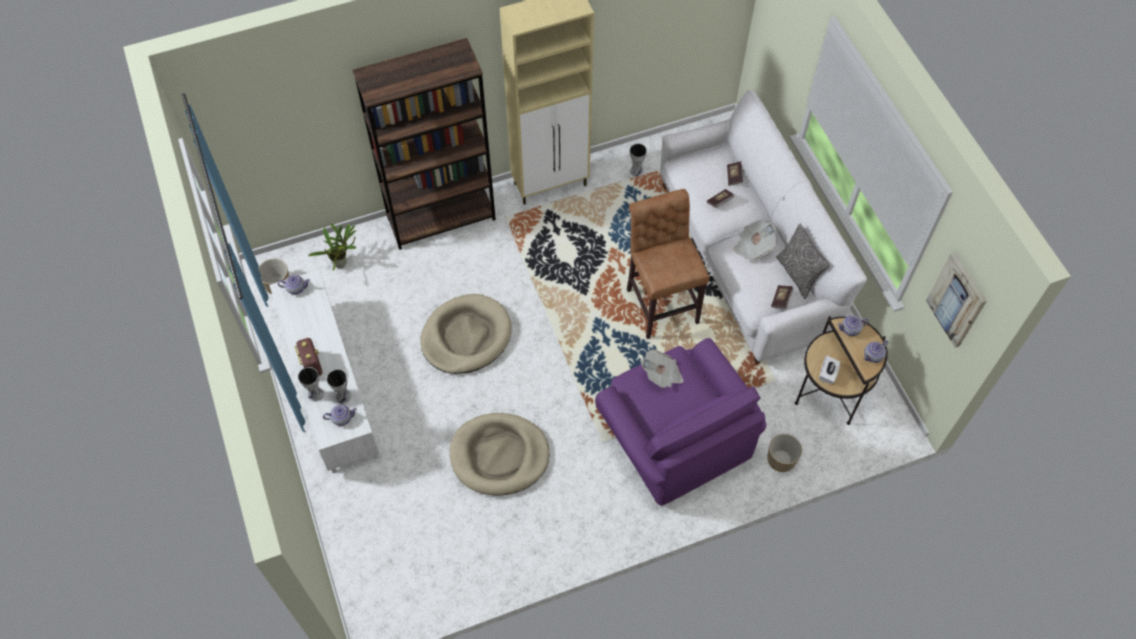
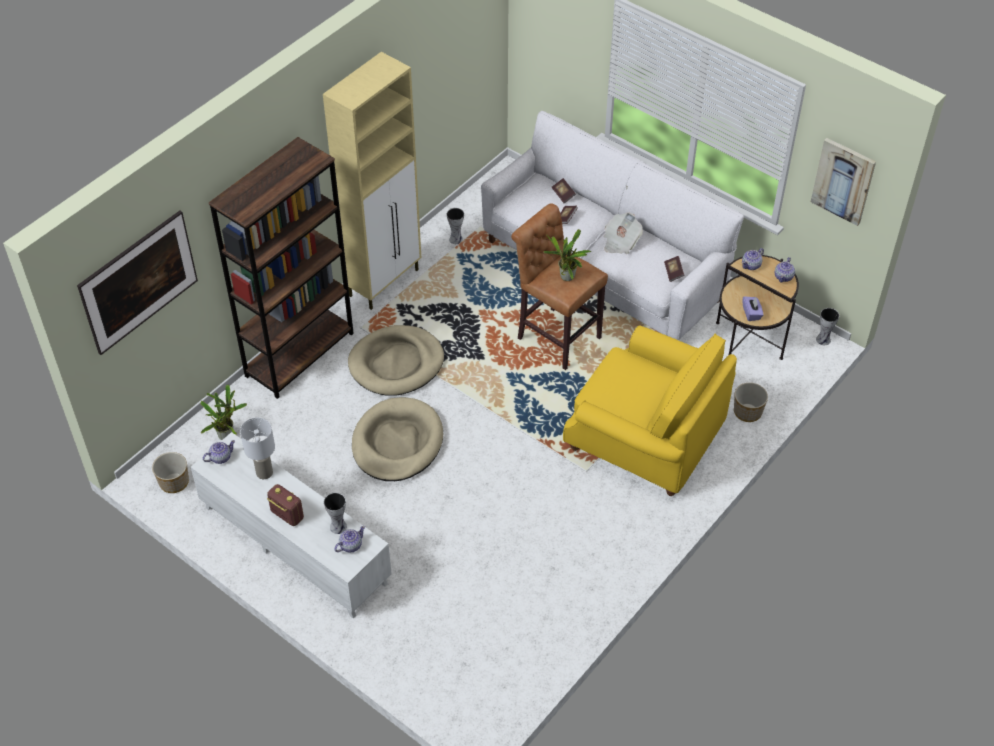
camera: 30 degrees left, 10 degrees down
(272, 130) = (143, 299): none -> picture
(316, 394) = (310, 537): vase -> vase (824, 339)
(319, 318) = (264, 472): none -> white table lamp
(499, 456) = (502, 526): beige dog bed -> beige dog bed (396, 363)
(662, 375) = (617, 375): newspaper -> none
(667, 264) = (566, 278): none -> potted plant
(673, 438) = (645, 438): purple armchair -> yellow armchair
(797, 275) = (672, 248): pillow -> none
(828, 374) = (751, 313): white tissue box -> purple tissue box

